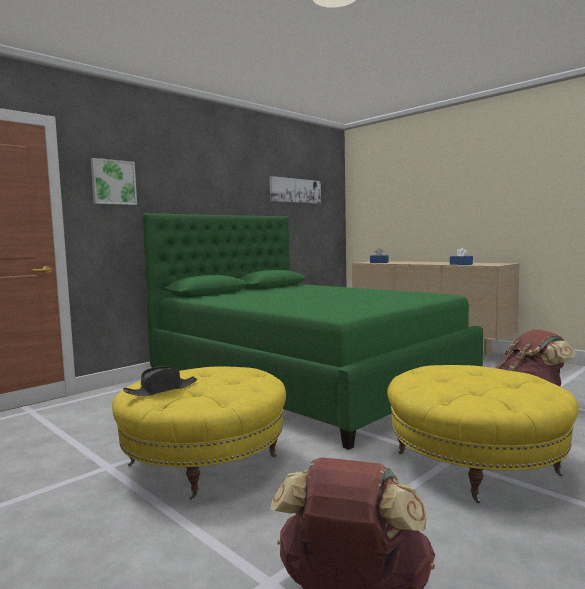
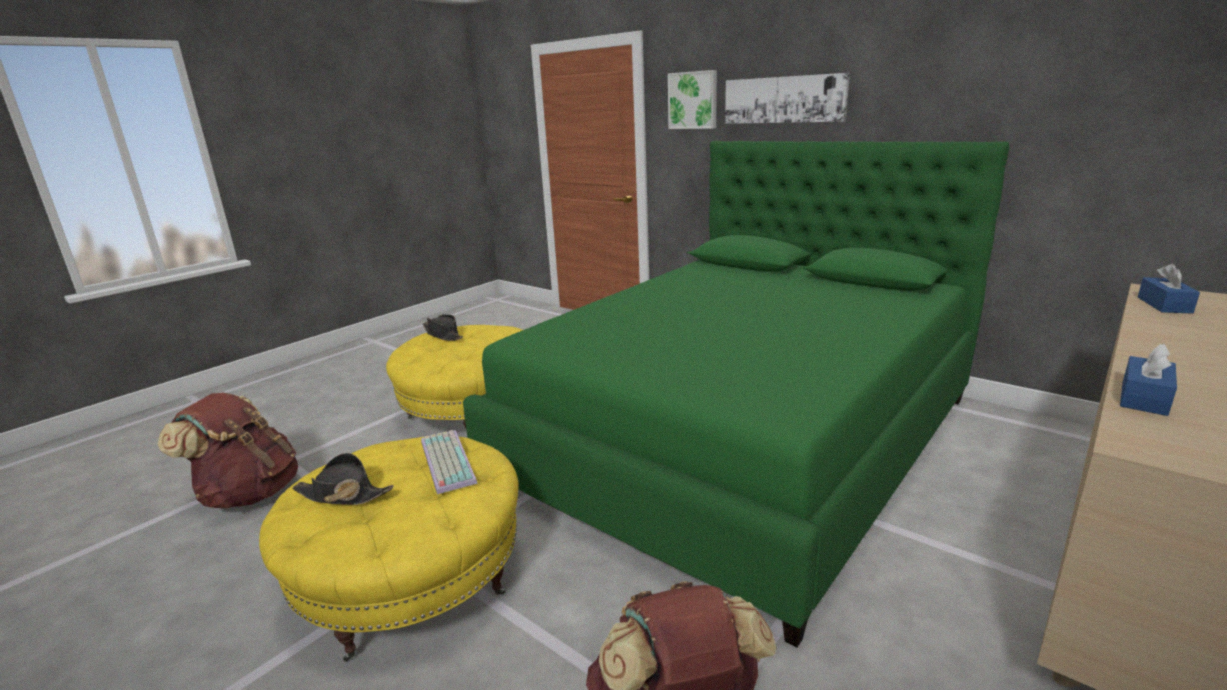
camera: 85 degrees right, 15 degrees up
(295, 190) = (1081, 74): picture -> picture (784, 99)
(441, 371) = (445, 461): none -> keyboard
(498, 389) = (343, 495): none -> black hat

